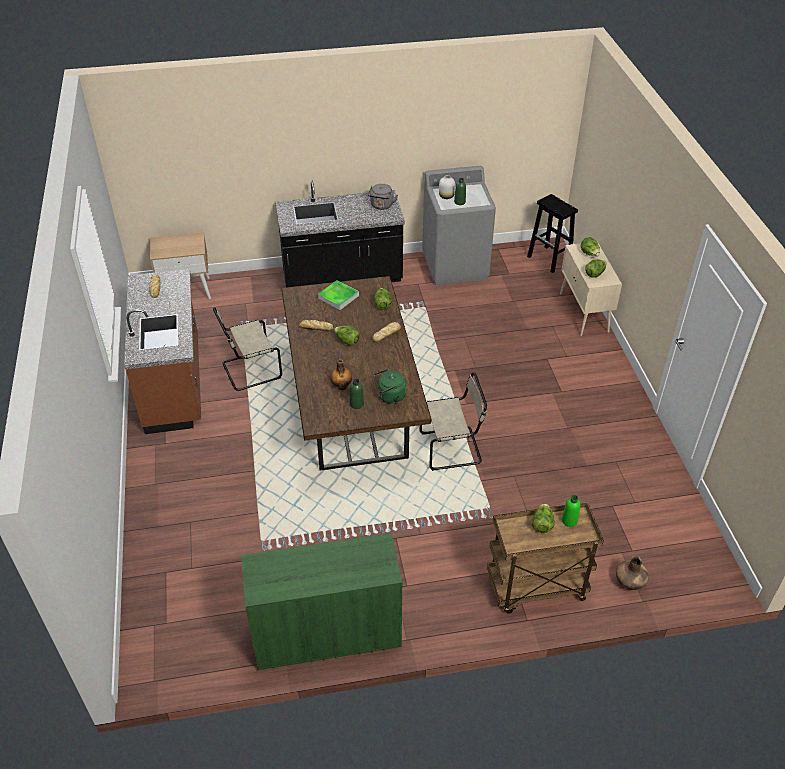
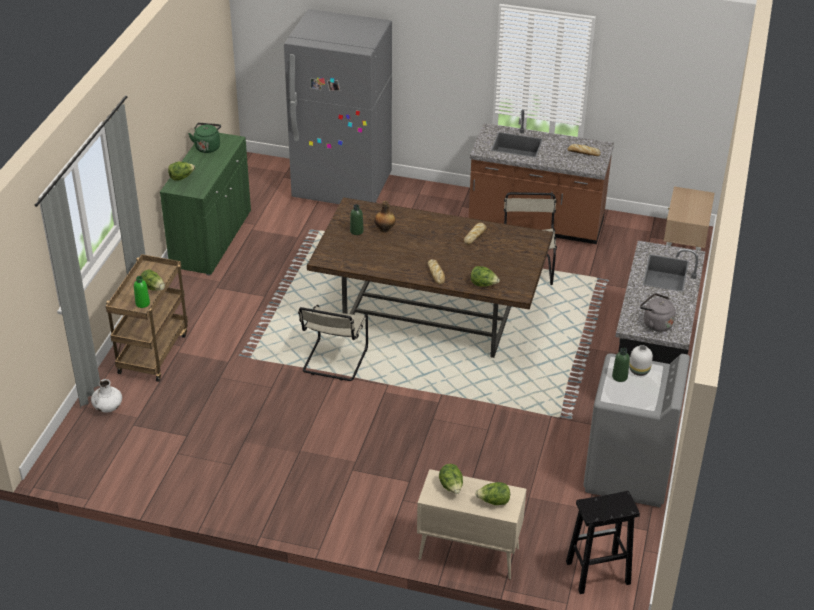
camera: 115 degrees right, 5 degrees down
(168, 554) = (342, 188): none -> grey fridge
(338, 297) = (514, 261): tray -> none
(347, 341) = (443, 248): lettuce -> lettuce (181, 177)
(390, 396) = (351, 251): green kettle -> green kettle (207, 147)
(629, 582) = (108, 408): brown vase -> white vase

